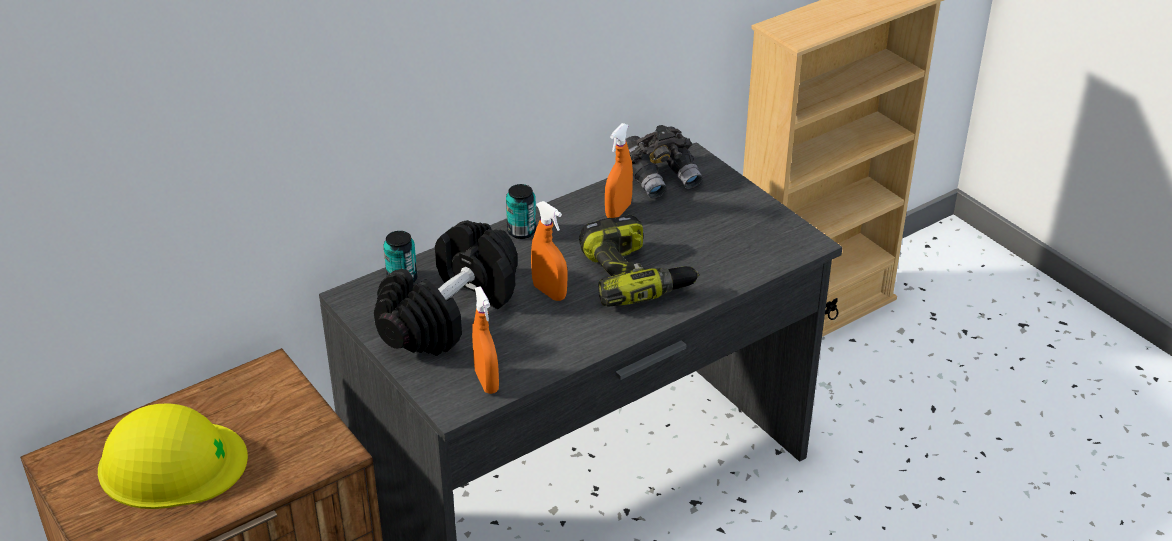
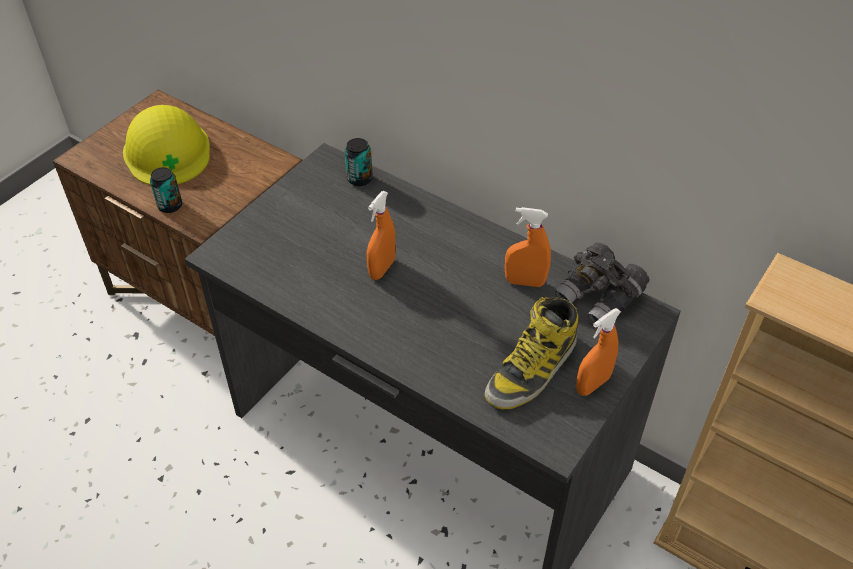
camera: 70 degrees right, 10 degrees up
(449, 314) = (326, 218): black dumbbell -> none
(486, 382) = (251, 264): orange spray bottle -> orange spray bottle (592, 384)
(521, 231) = (459, 227): can -> can (170, 206)
(635, 276) = (432, 319): power drill -> none
(723, 234) = (532, 369): none -> boot

